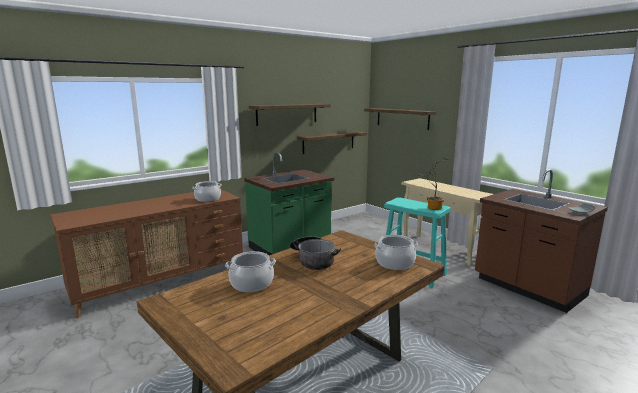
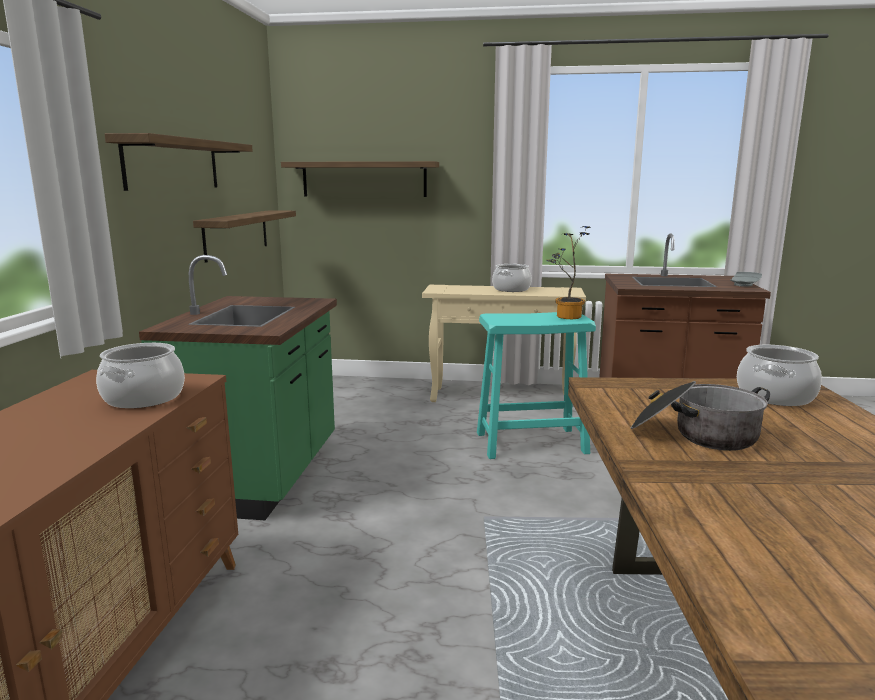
camera: 45 degrees left, 0 degrees up
(251, 283) = (770, 519): cooking pot -> cooking pot (511, 289)

